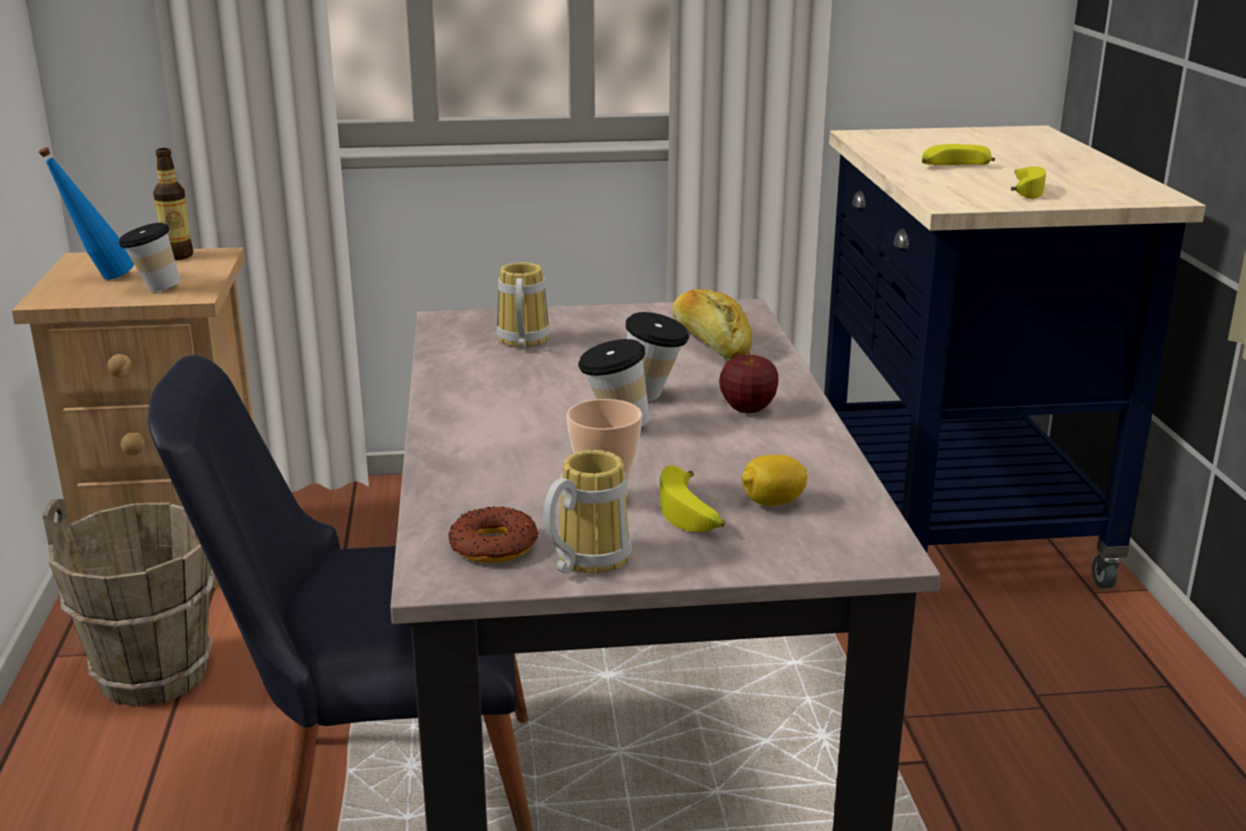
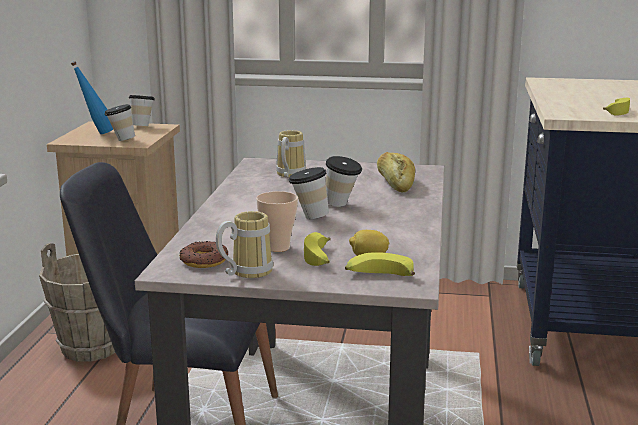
camera: 15 degrees right, 5 degrees down
(178, 256) = (143, 126): bottle -> cup
(748, 408) = (391, 215): apple -> none
(953, 167) = (583, 98): banana -> banana (378, 275)

